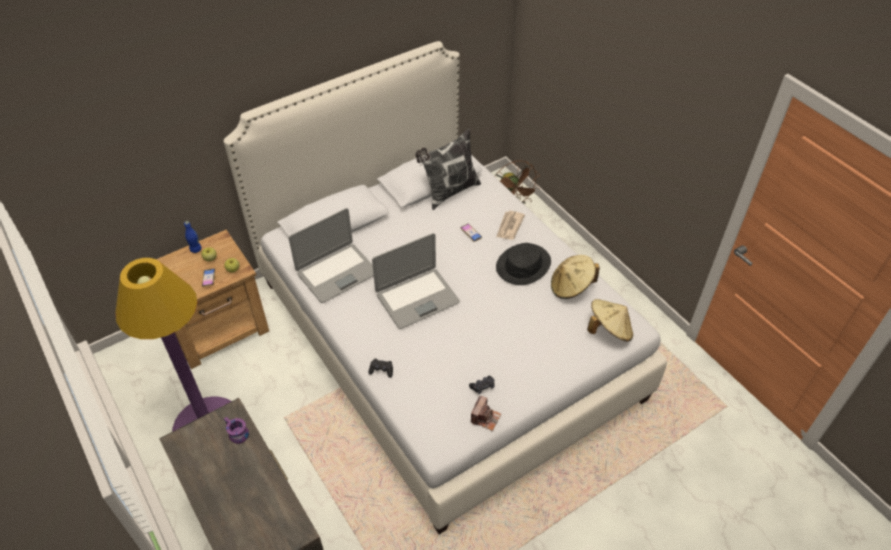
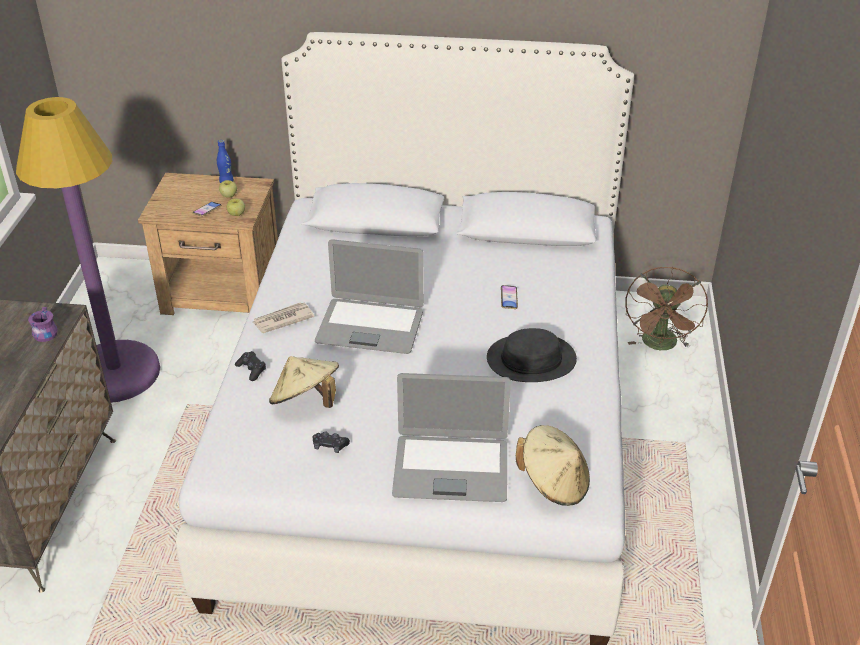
camera: 40 degrees right, 10 degrees down
(337, 273) = (321, 262): laptop -> laptop (451, 468)
(449, 192) = (535, 248): pillow -> none
(485, 418) = (295, 477): camera -> none
(509, 226) = (564, 314): newspaper -> newspaper (282, 320)
(571, 287) = (562, 413): beige hat -> beige hat (306, 401)

